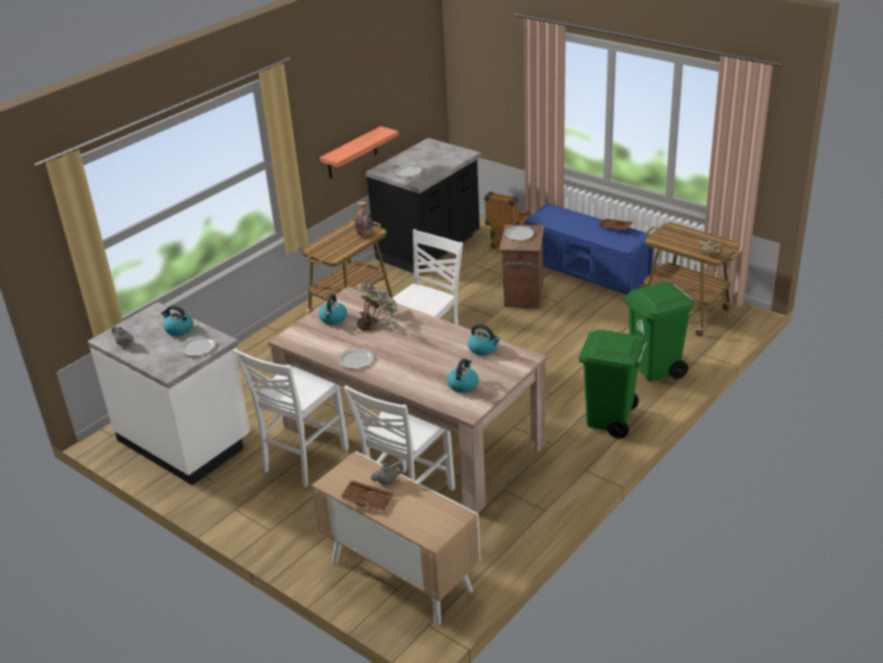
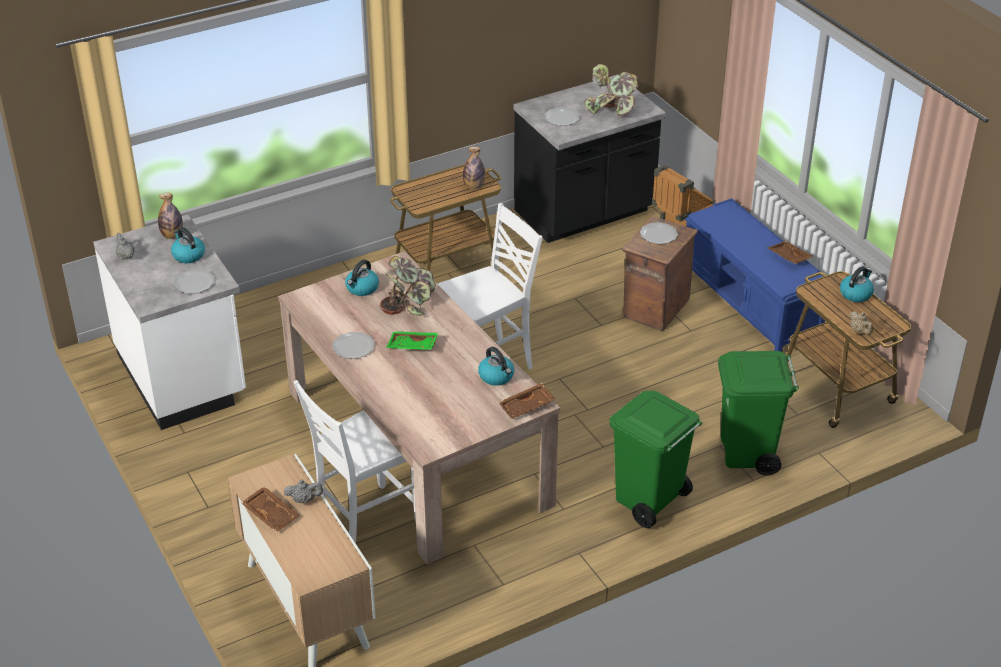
camera: 20 degrees right, 5 degrees up
(155, 319) = (172, 235): none -> bottle
(303, 460) = (287, 439): white chair -> none
(352, 153) = (496, 79): shelf -> none
(402, 347) = (412, 346): none -> green tray
(441, 159) = (612, 110): none -> potted plant
(463, 385) = (444, 414): kettle -> kettle (856, 294)
(522, 362) = (527, 407): none -> brown tray

